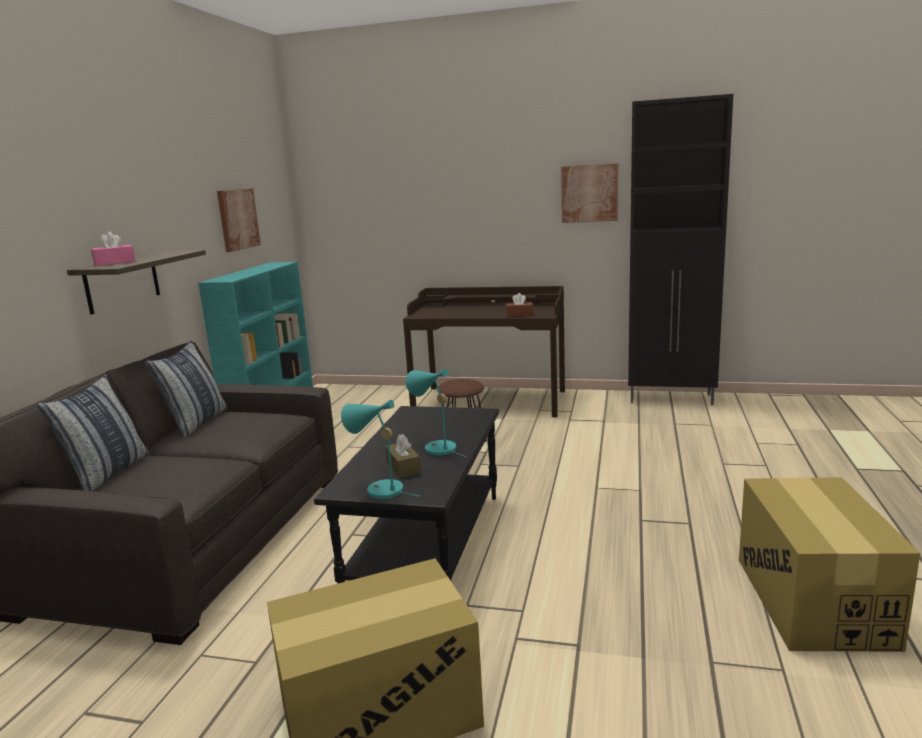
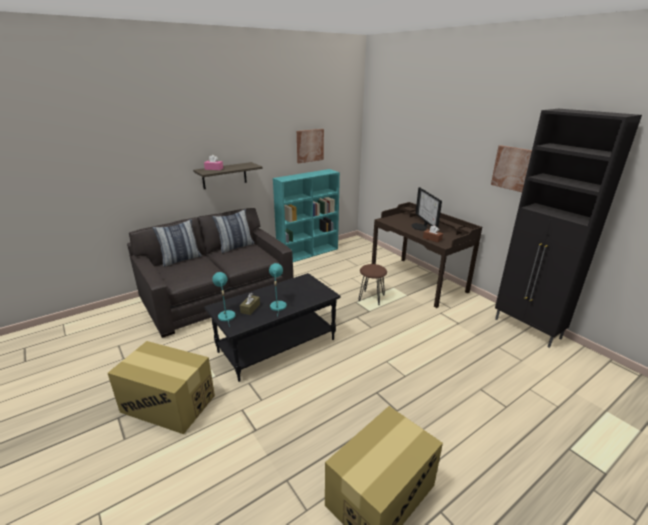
camera: 40 degrees right, 10 degrees up
(480, 310) = (421, 227): none -> monitor

